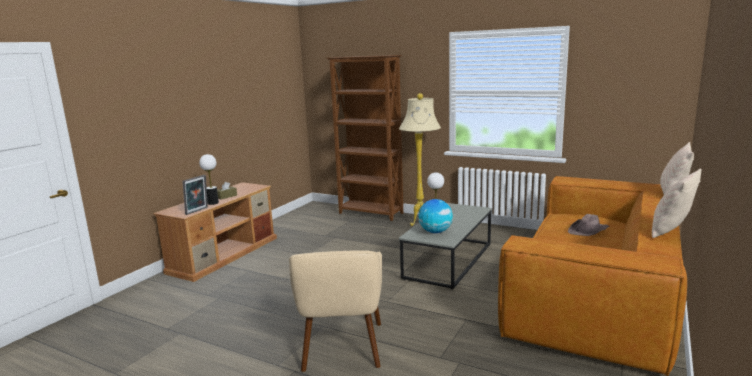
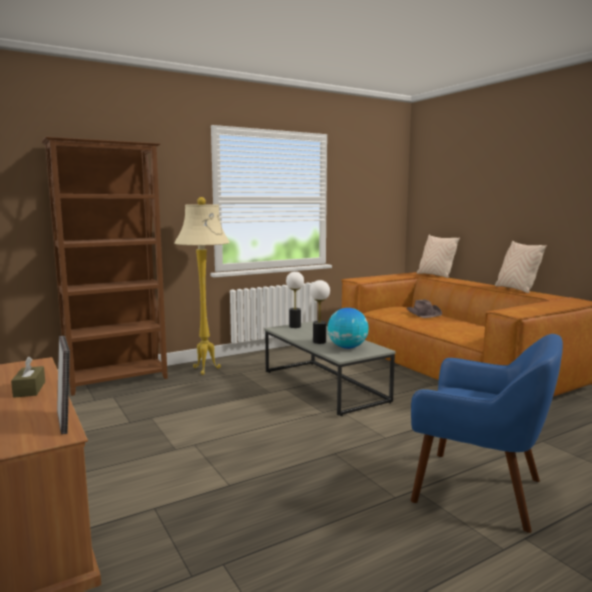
camera: 60 degrees left, 5 degrees down
(213, 203) = (44, 404): table lamp -> table lamp (295, 326)
(342, 347) = (480, 491): beige armchair -> blue armchair

